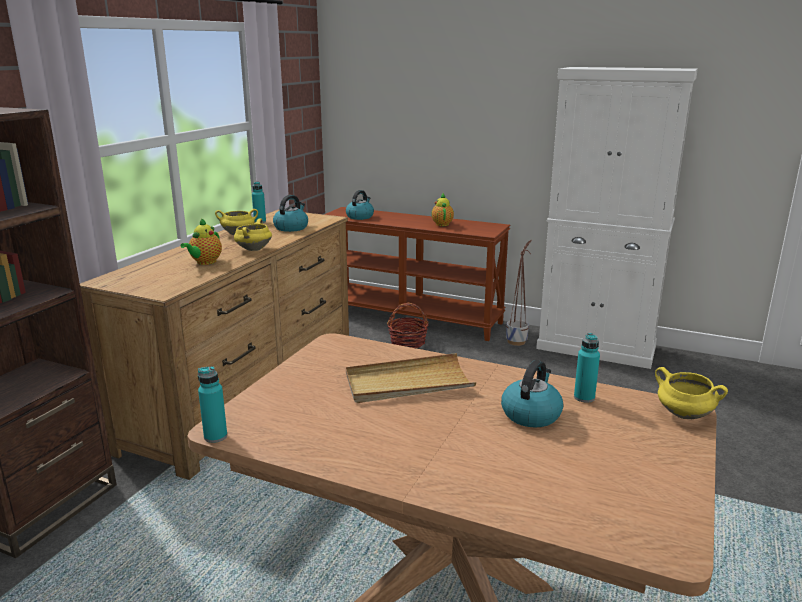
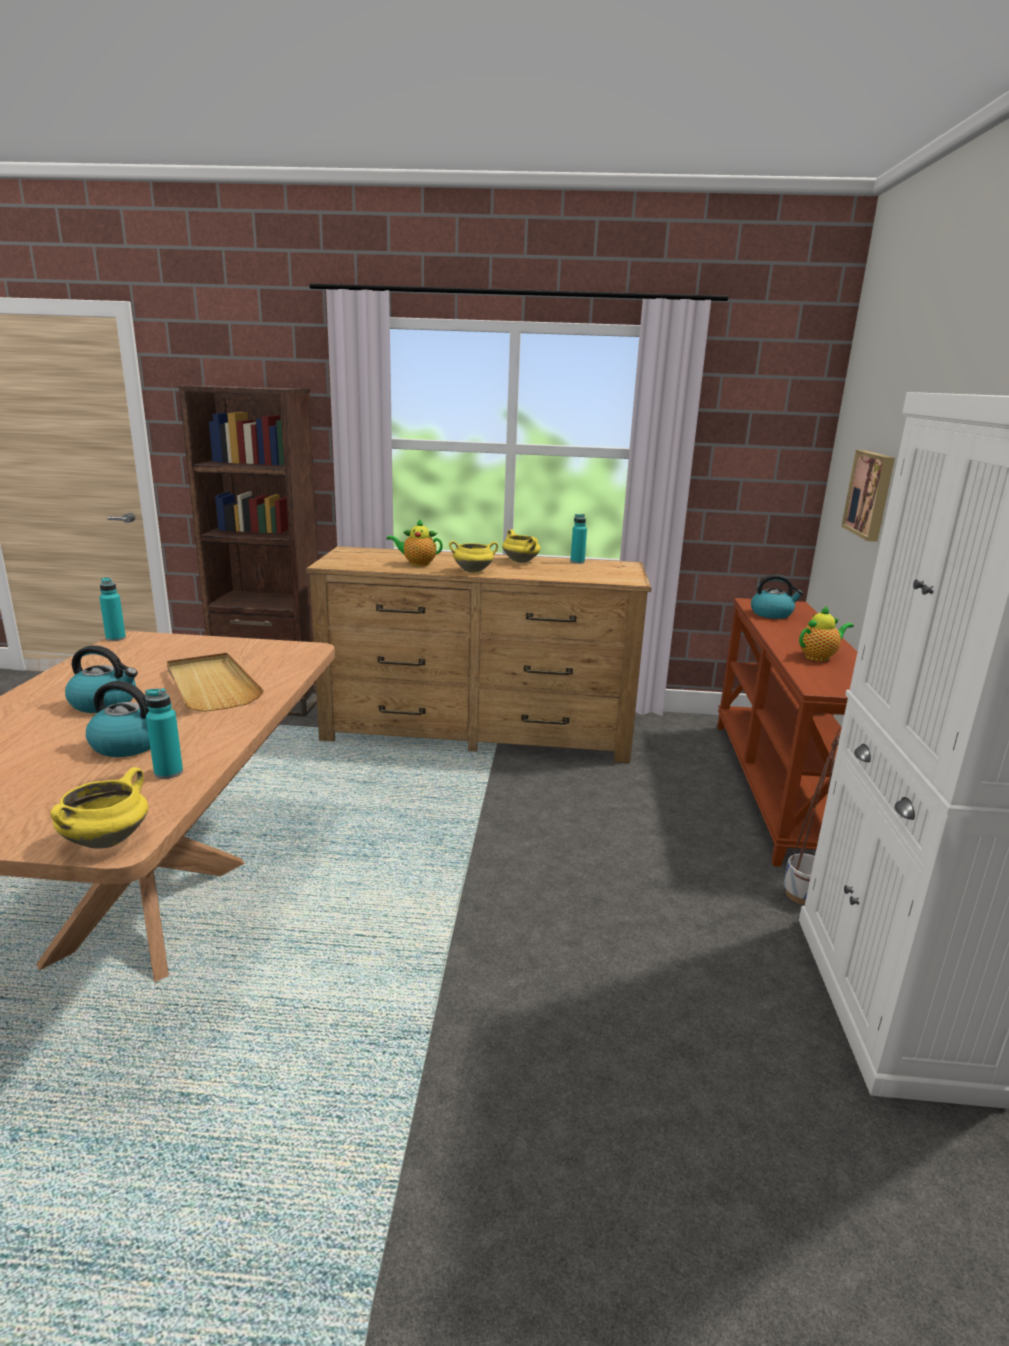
camera: 70 degrees right, 0 degrees up
(291, 227) = (569, 573): kettle -> kettle (105, 703)
(402, 127) = (871, 494): none -> picture
(408, 342) = (693, 798): basket -> none

